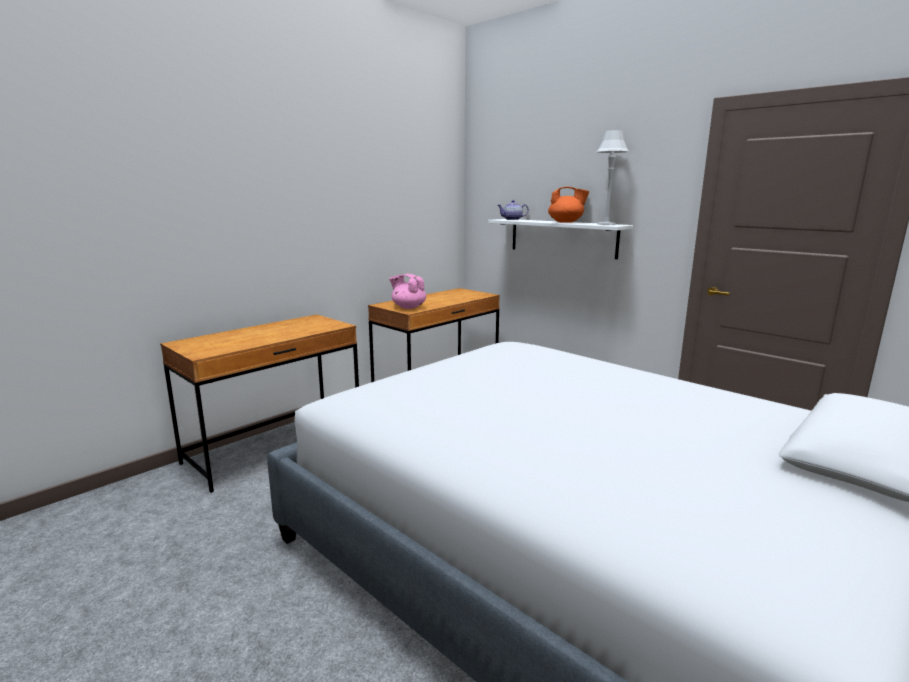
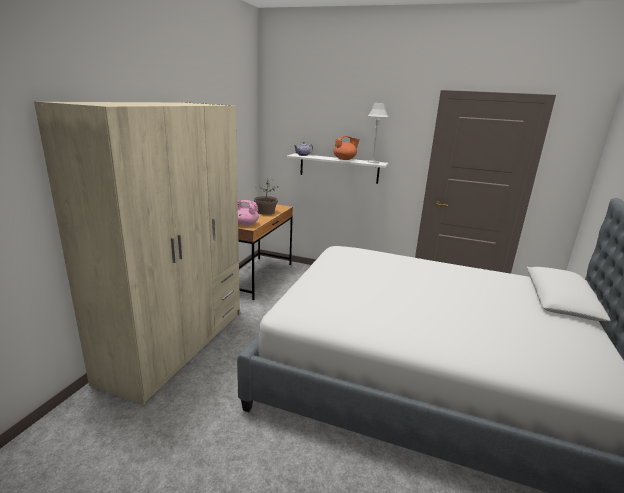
camera: 25 degrees left, 5 degrees up
(276, 448) = (176, 344): brown desk -> beige wardrobe
(453, 298) = (265, 212): none -> potted plant

